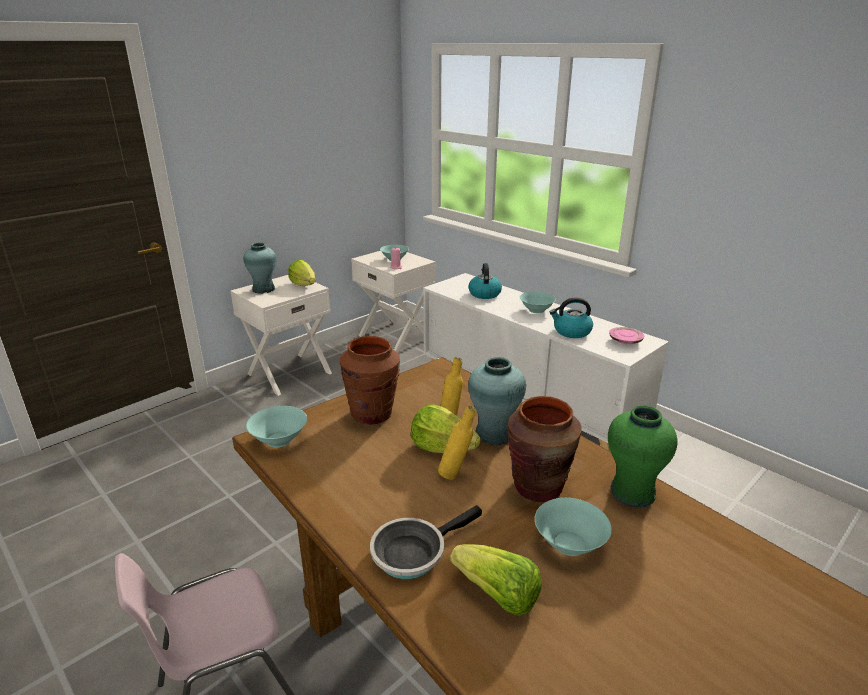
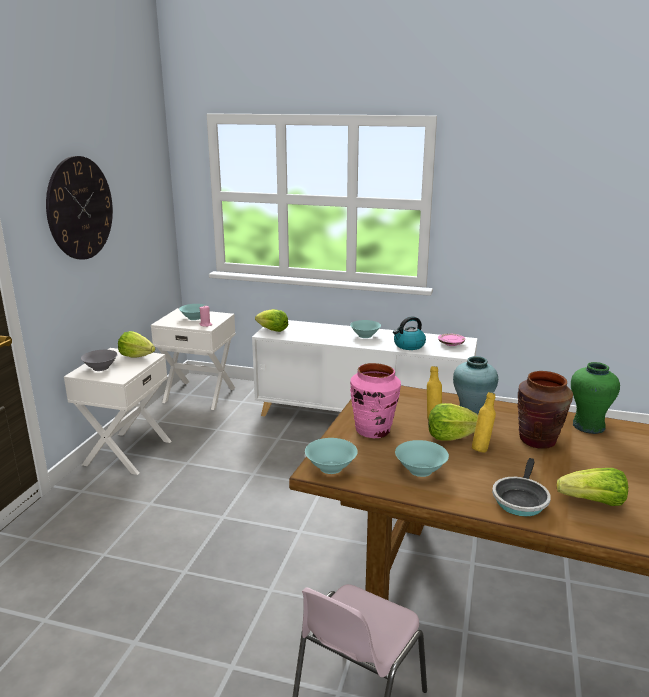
camera: 30 degrees left, 5 degrees down
(264, 289) = (100, 368): turquoise vase -> grey bowl
(265, 134) = (80, 208): none -> wall clock
(372, 414) = (373, 430): brown vase -> pink vase
(450, 285) = (272, 330): none -> lettuce
(484, 293) = (309, 331): kettle -> none
(570, 544) = (593, 463): turquoise bowl -> turquoise bowl (421, 470)

